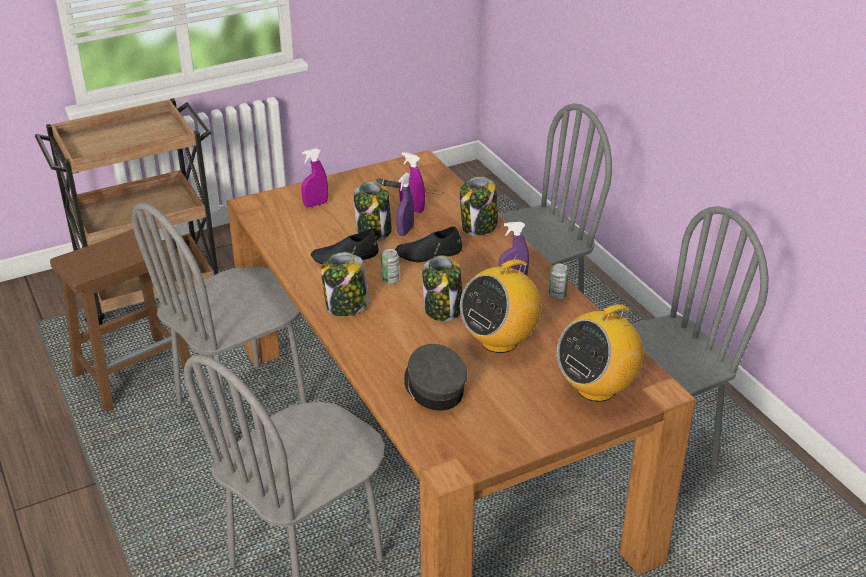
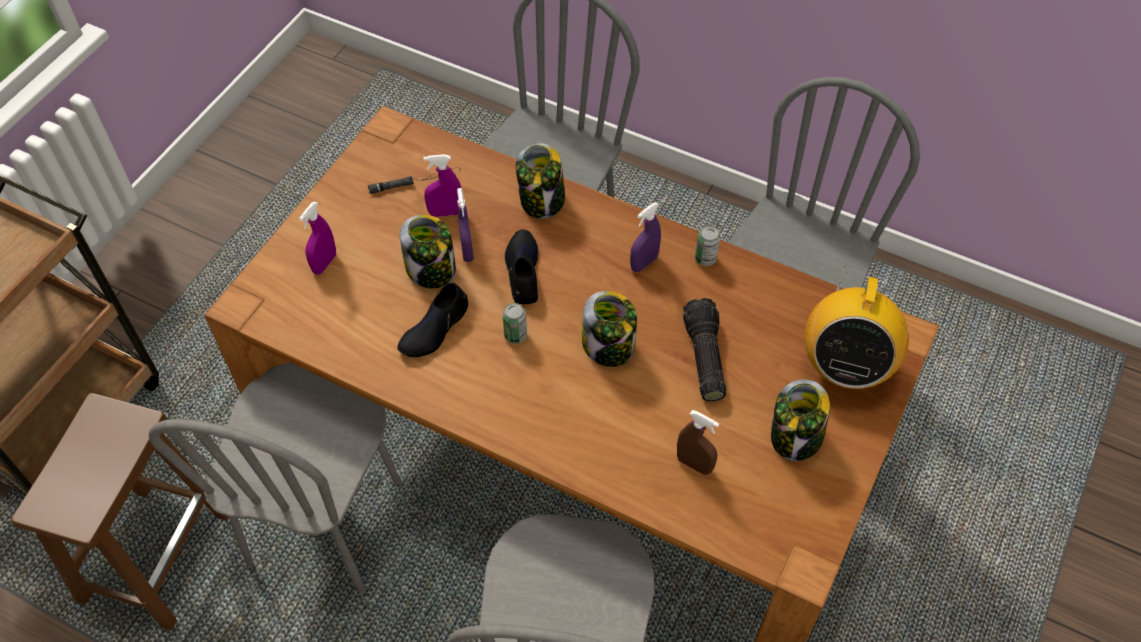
camera: 35 degrees left, 20 degrees up
(346, 306) = (502, 403): jar -> jar (795, 437)
(429, 253) = (523, 271): black shoe -> black shoe turned 135 degrees clockwise
(433, 387) = (694, 464): grey cap -> brown spray bottle
(499, 340) = (702, 357): radio -> flashlight

